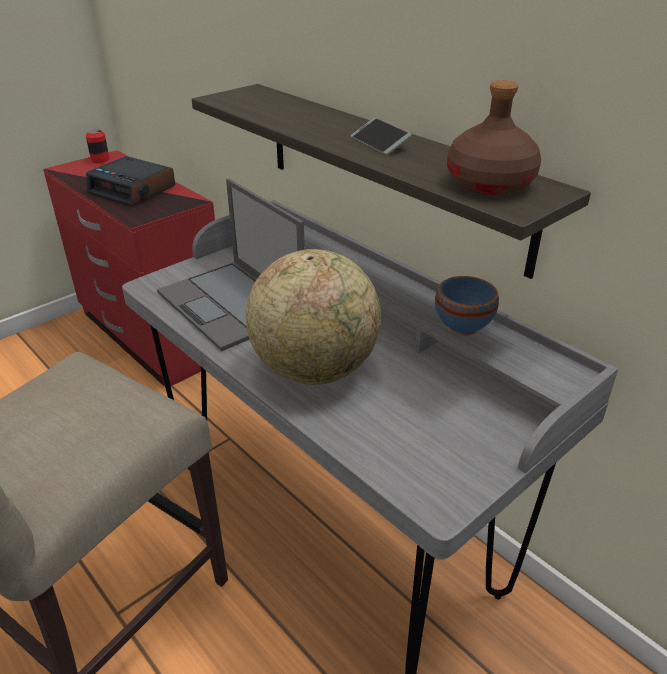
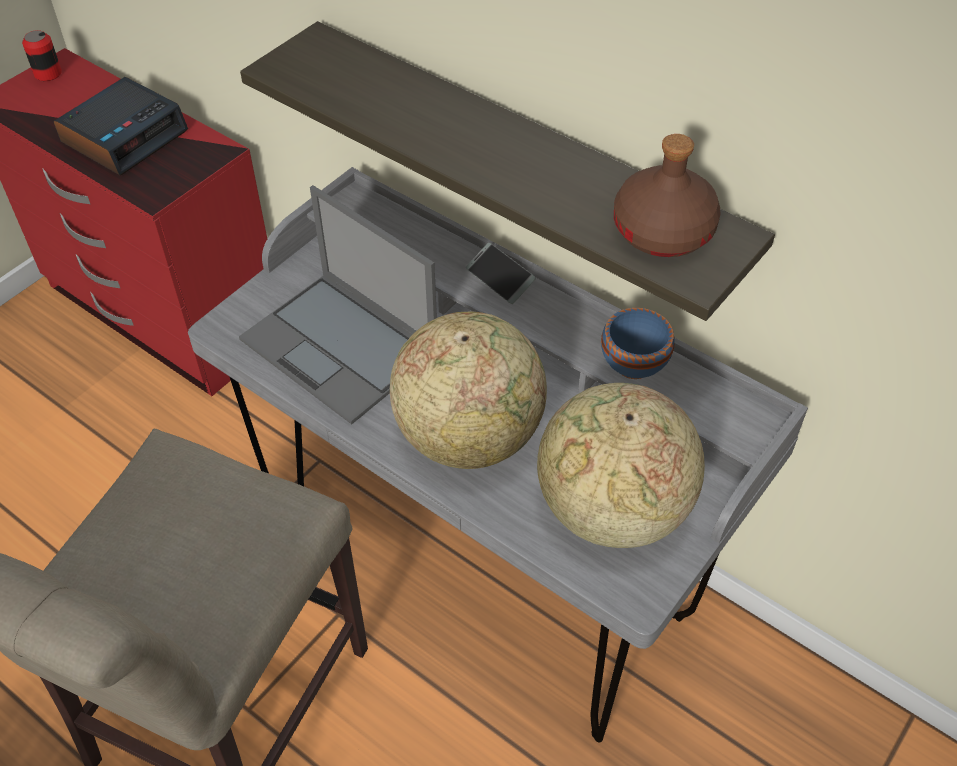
camera: 10 degrees left, 15 degrees up
(133, 190) = (125, 136): alarm clock -> alarm clock turned 75 degrees counterclockwise
(379, 143) = (519, 159): phone -> phone (500, 279)
(426, 435) = (611, 510): none -> globe

